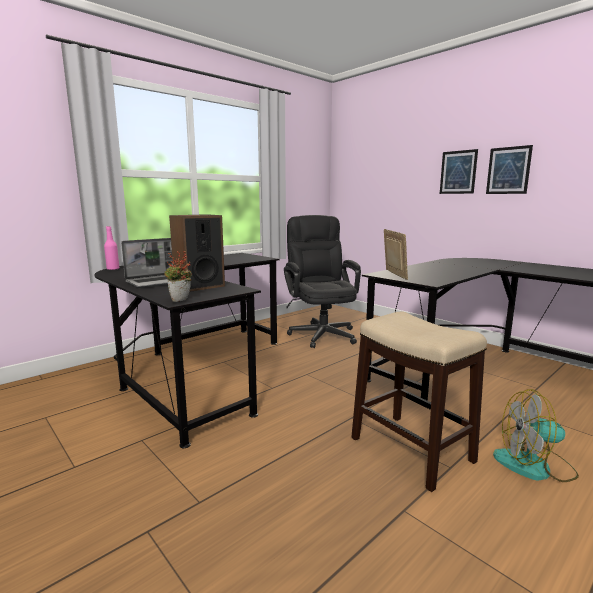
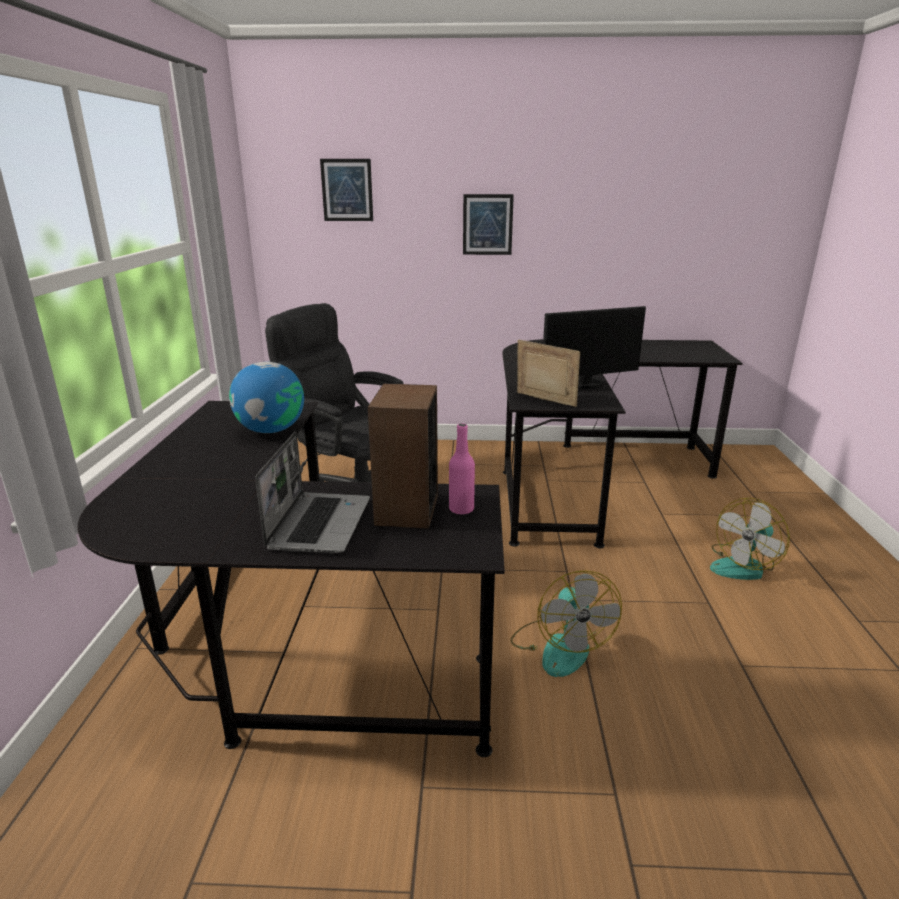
camera: 45 degrees left, 10 degrees up
(113, 269) = (105, 528): pink bottle -> pink bottle (461, 509)
(180, 300) = (478, 550): potted plant -> none
(234, 261) = (271, 430): none -> globe
(300, 431) = (560, 646): none -> fan
(410, 449) = (662, 603): stool -> none
(450, 275) = (585, 384): none -> monitor
(508, 170) = (554, 226): picture -> picture (347, 190)

